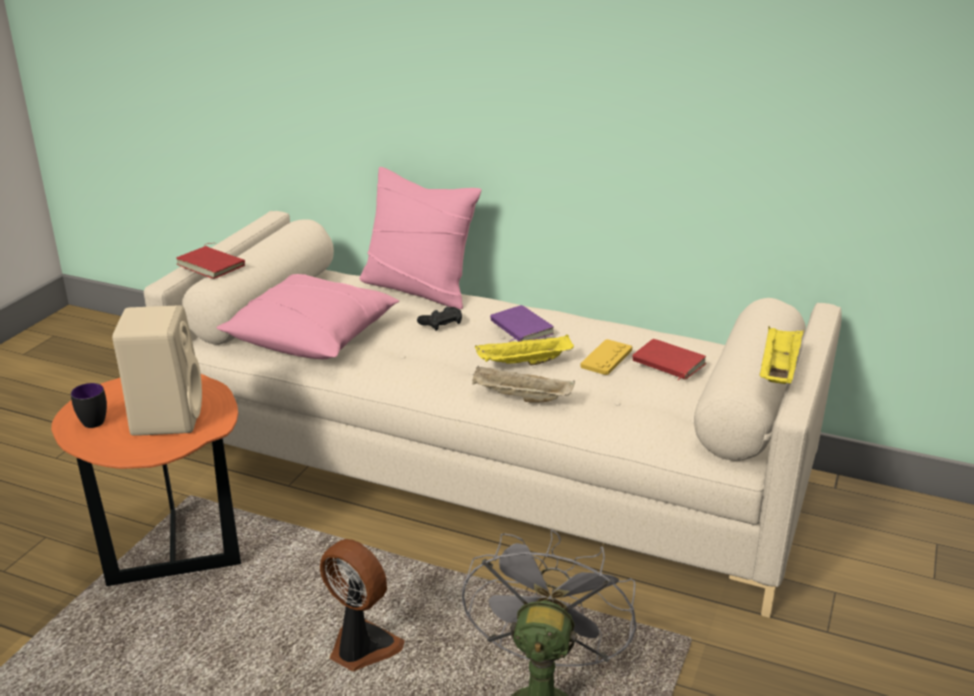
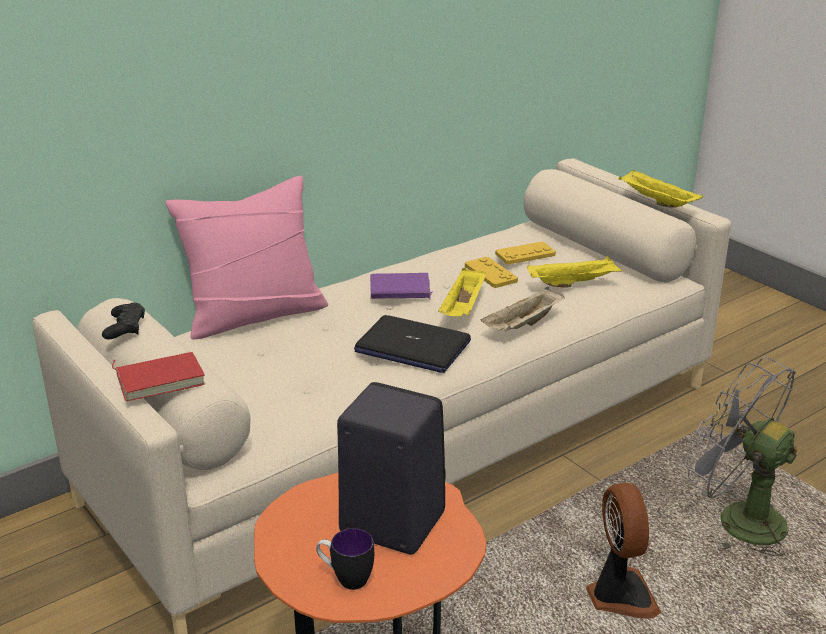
camera: 60 degrees left, 0 degrees up
(167, 416) = (388, 522): beige speaker -> black speaker
(312, 337) = (284, 398): pink pillow -> none
(361, 648) = (619, 596): fan -> fan turned 105 degrees clockwise
(430, 359) = (412, 346): none -> laptop
(441, 323) = (344, 322): black game controller -> black game controller (125, 327)
(638, 403) = (573, 283): none -> yellow tray
(667, 364) = (525, 254): red book -> yellow game controller

